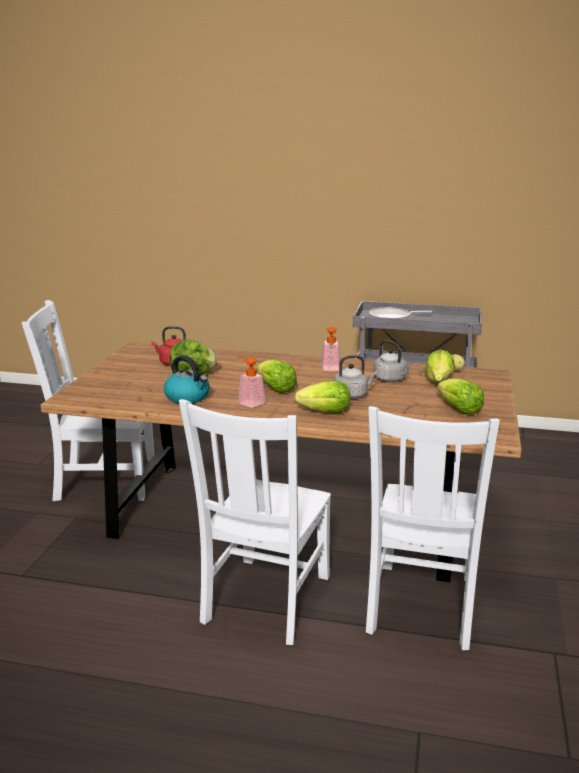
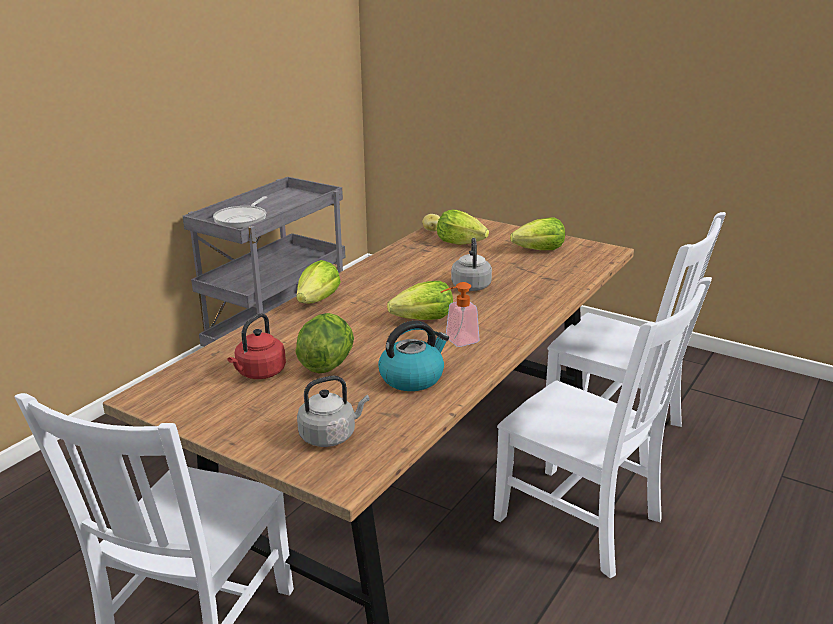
camera: 70 degrees left, 5 degrees up
(325, 412) = (513, 306): lettuce -> lettuce (318, 301)
(331, 369) = (381, 281): soap dispenser -> none
(391, 380) = (438, 260): grey kettle -> grey kettle (330, 436)

